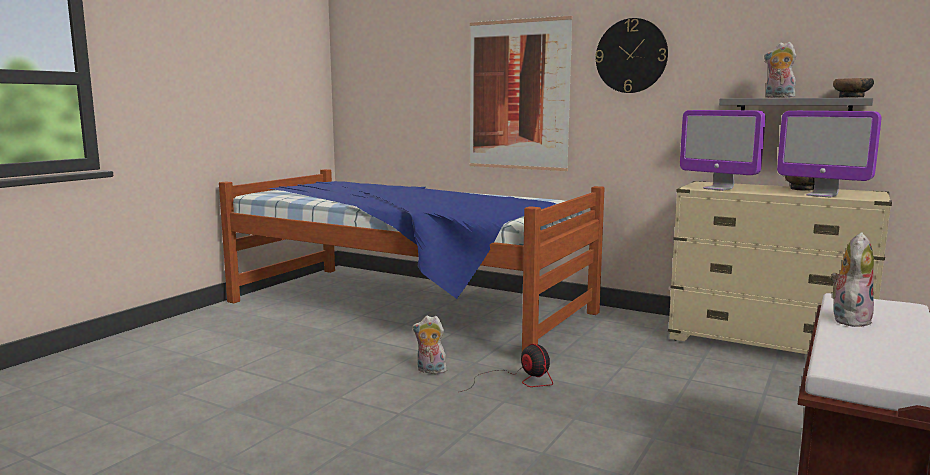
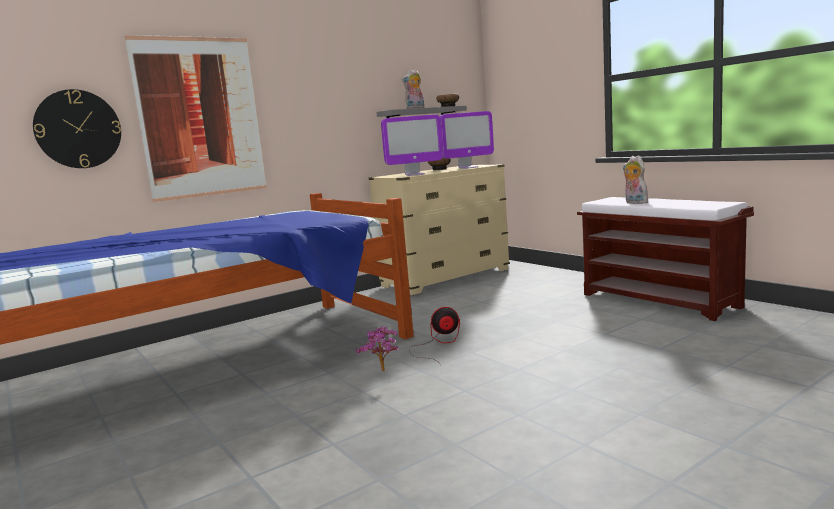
camera: 65 degrees left, 0 degrees up
(430, 371) = (383, 372): plush toy -> potted plant
(631, 56) = (304, 78): wall clock -> wall clock (78, 129)

